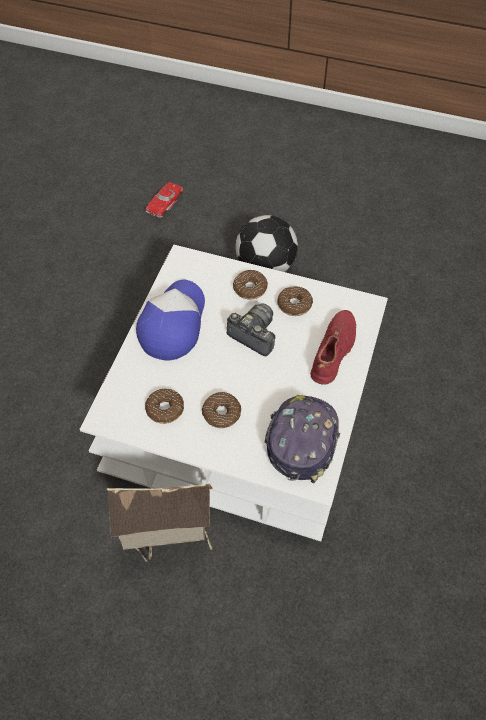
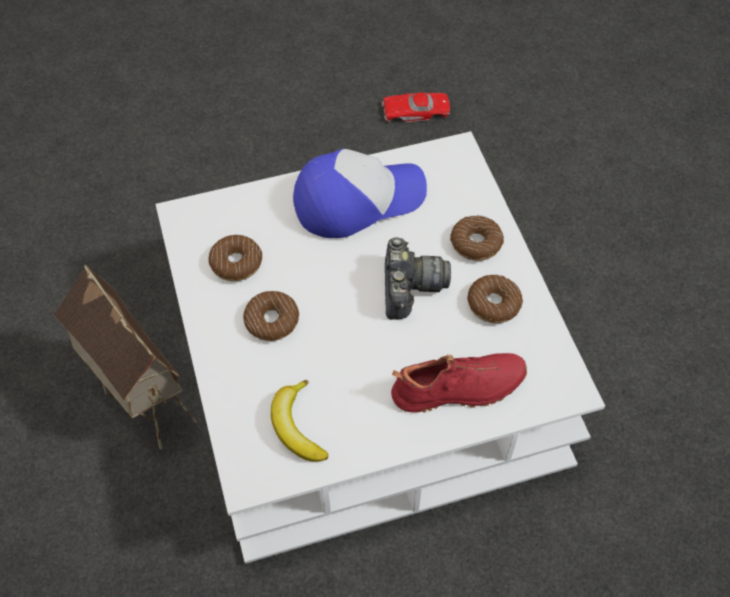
camera: 55 degrees right, 0 degrees up
(164, 202) = (583, 109): red toy car -> red toy car (415, 111)
(266, 266) = (592, 267): football -> none
(301, 439) = (297, 426): cap -> banana

